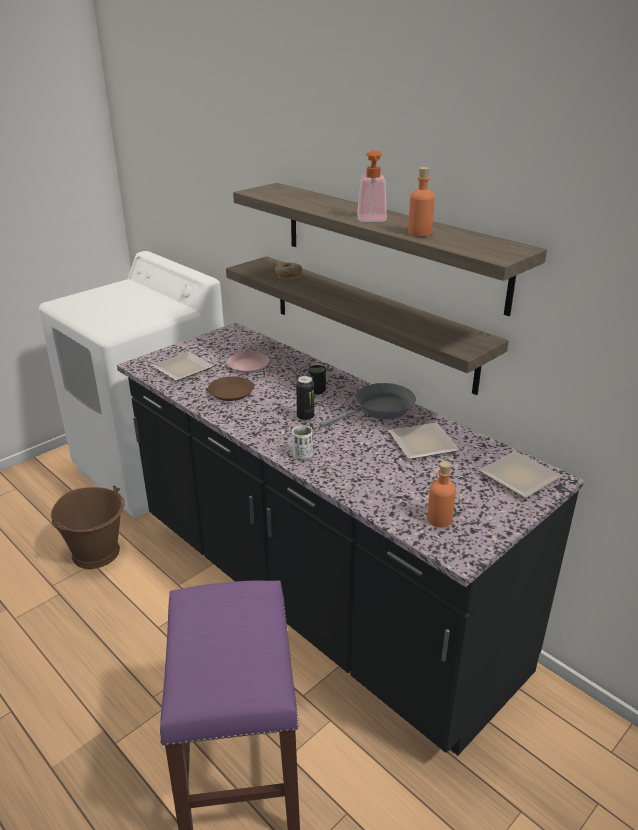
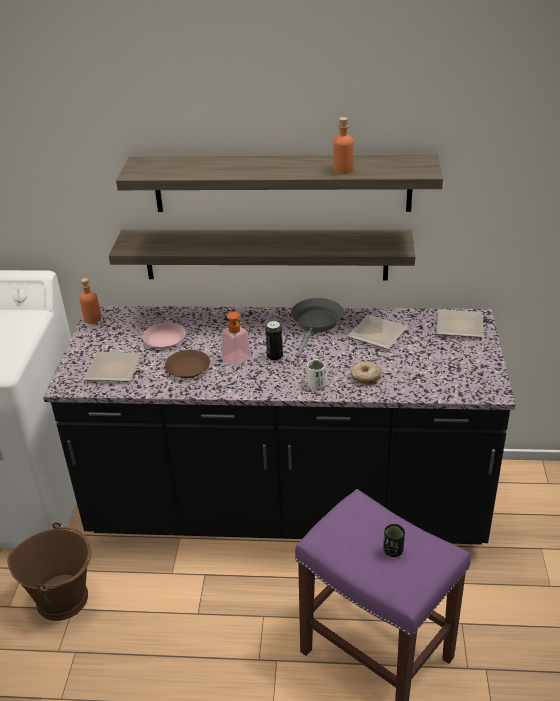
camera: 40 degrees left, 5 degrees up
(288, 275) = (176, 240): donut -> donut (365, 377)
(317, 391) = (251, 333): black cup -> black cup (393, 550)
(372, 220) = (289, 170): soap dispenser -> soap dispenser (240, 361)
(439, 519) = (455, 378): orange bottle -> orange bottle (92, 319)

